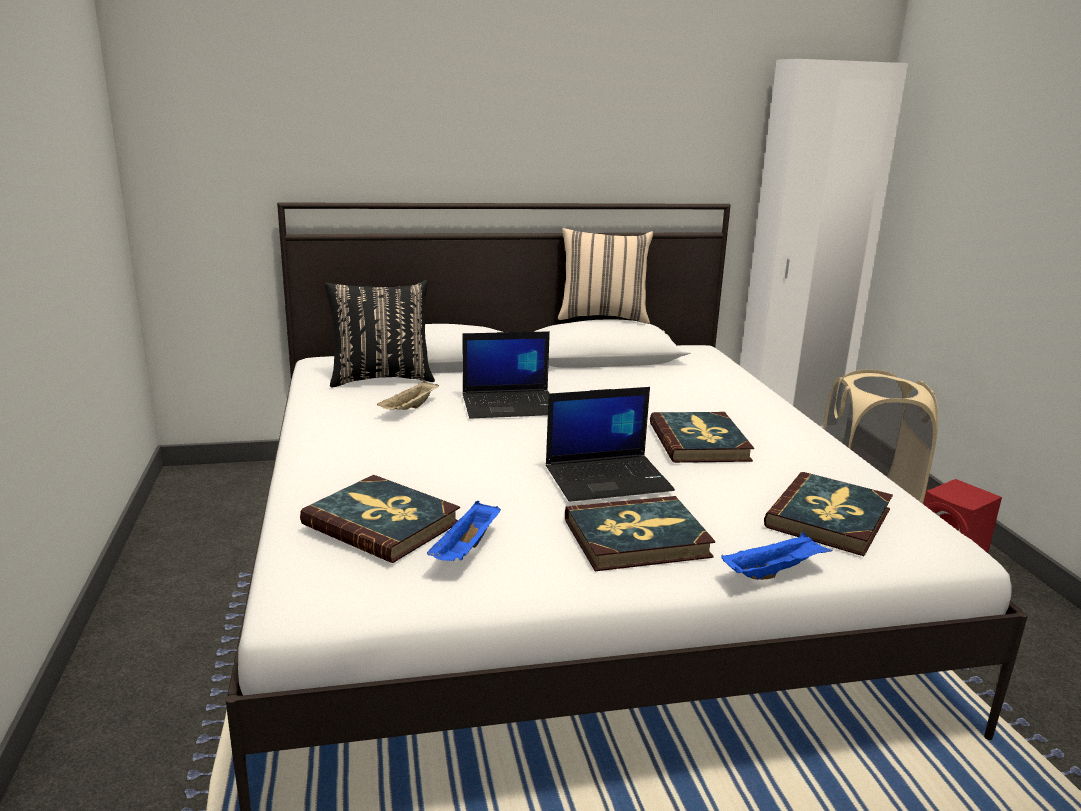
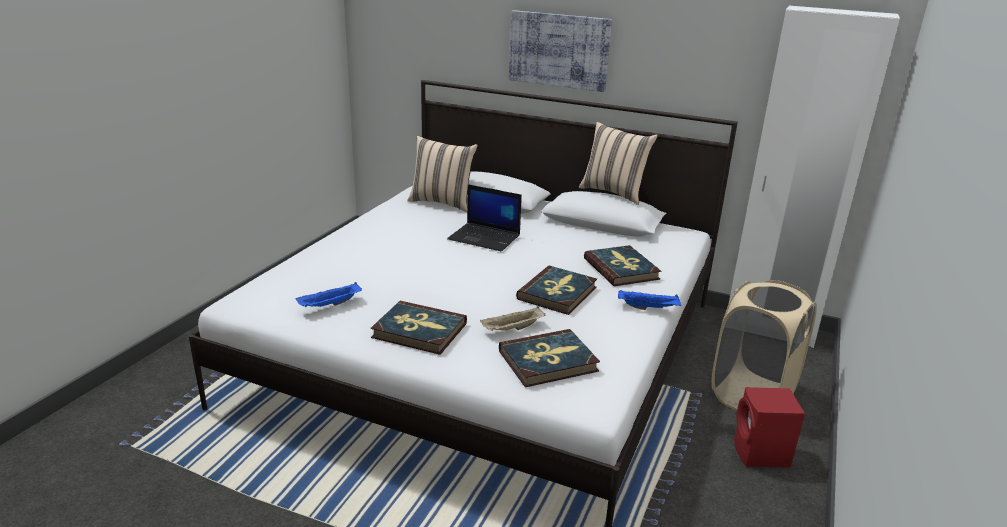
camera: 35 degrees right, 5 degrees up
(381, 378) = (442, 202): black pillow -> beige pillow
(382, 523) = (314, 280): book -> book (621, 269)
(410, 409) = (427, 225): beige tray -> beige tray (512, 329)
(496, 137) = (559, 50): none -> picture
(608, 478) = (462, 295): laptop -> none
(774, 571) = (458, 373): blue tray -> blue tray (649, 308)

